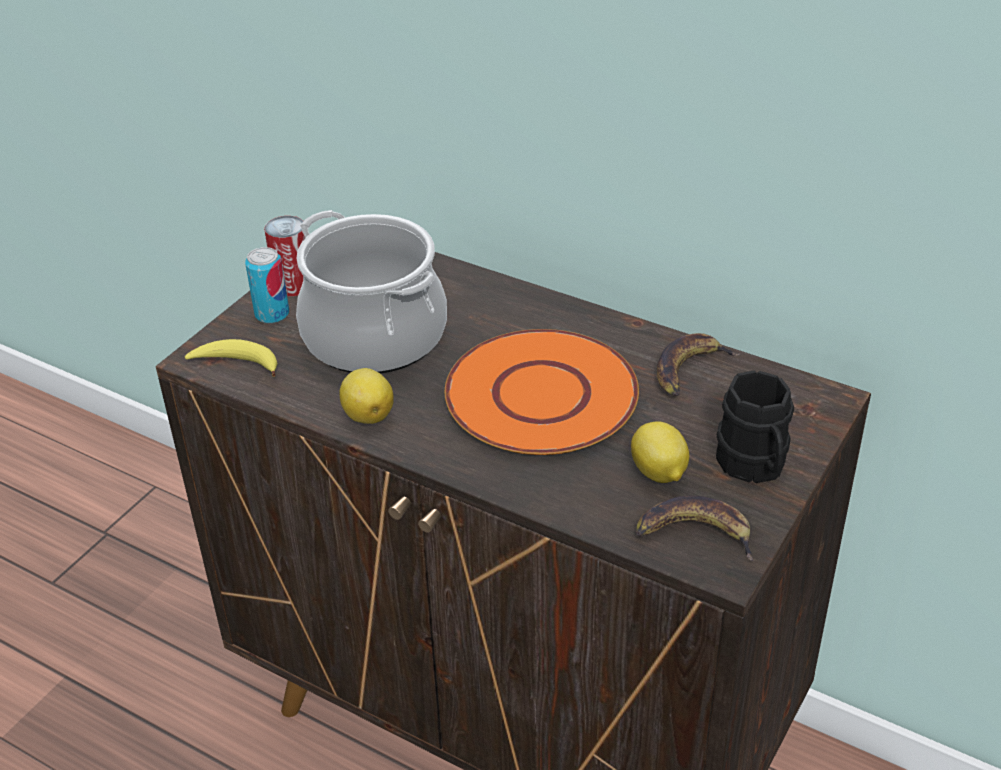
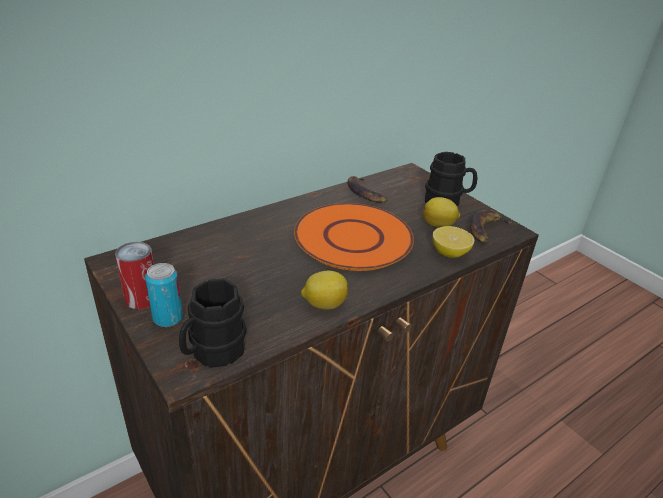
camera: 70 degrees left, 5 degrees down
(237, 364) = (213, 352): banana -> black mug
(375, 336) = (243, 278): cooking pot -> none
(581, 502) = (449, 253): none -> lemon

